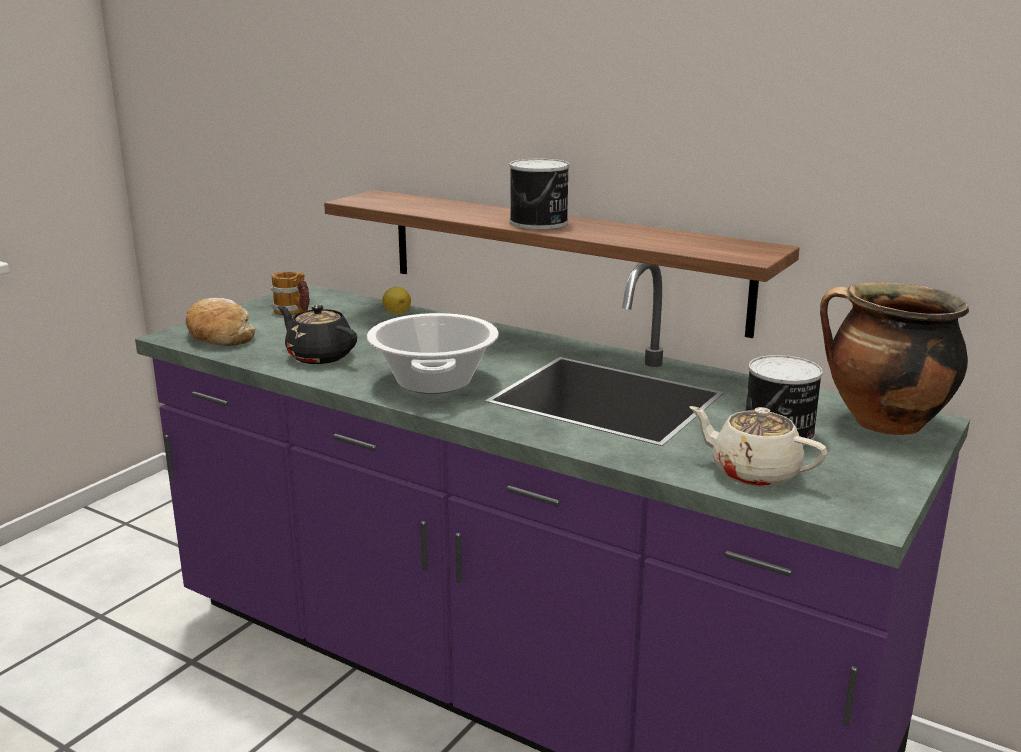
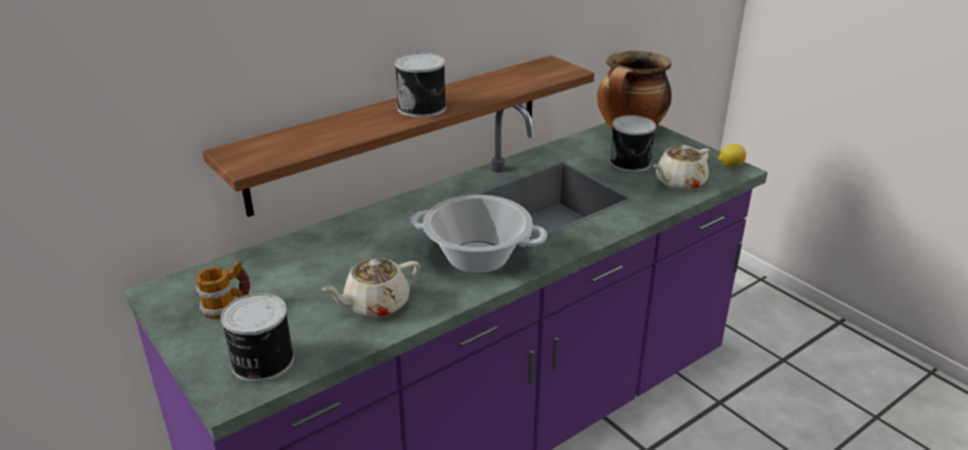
camera: 70 degrees left, 10 degrees up
(219, 336) = (261, 362): bread -> can
(319, 356) = (375, 305): black teapot -> beige teapot
(397, 313) = (291, 248): lemon -> lemon (730, 165)

